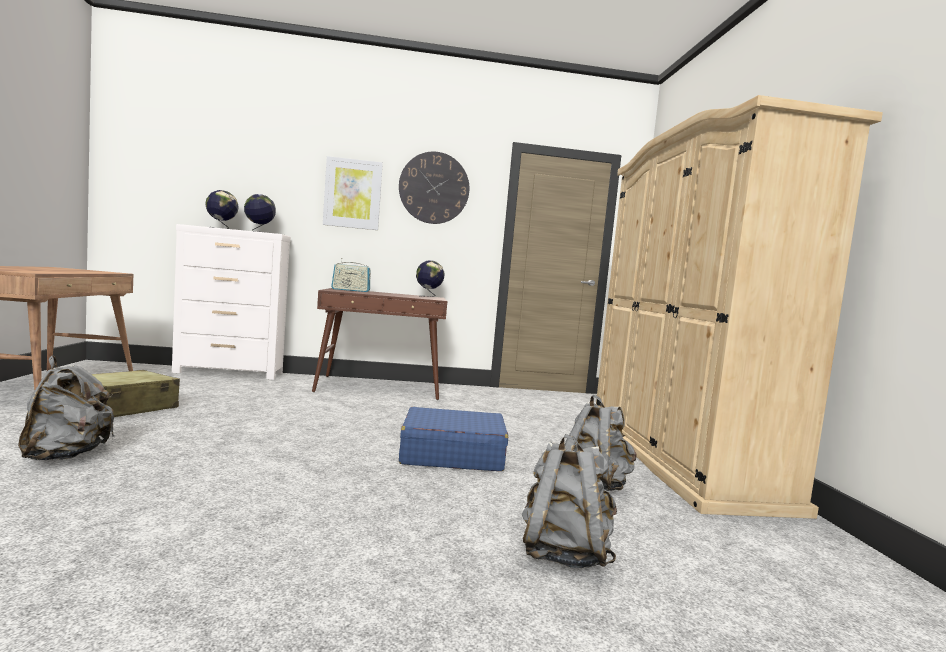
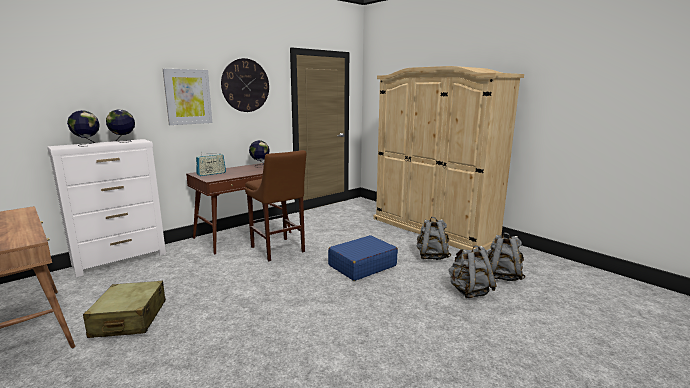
camera: 35 degrees left, 10 degrees up
(66, 455) = (191, 360): grey backpack -> grey backpack (502, 276)
(384, 408) = (278, 250): none -> brown stool

